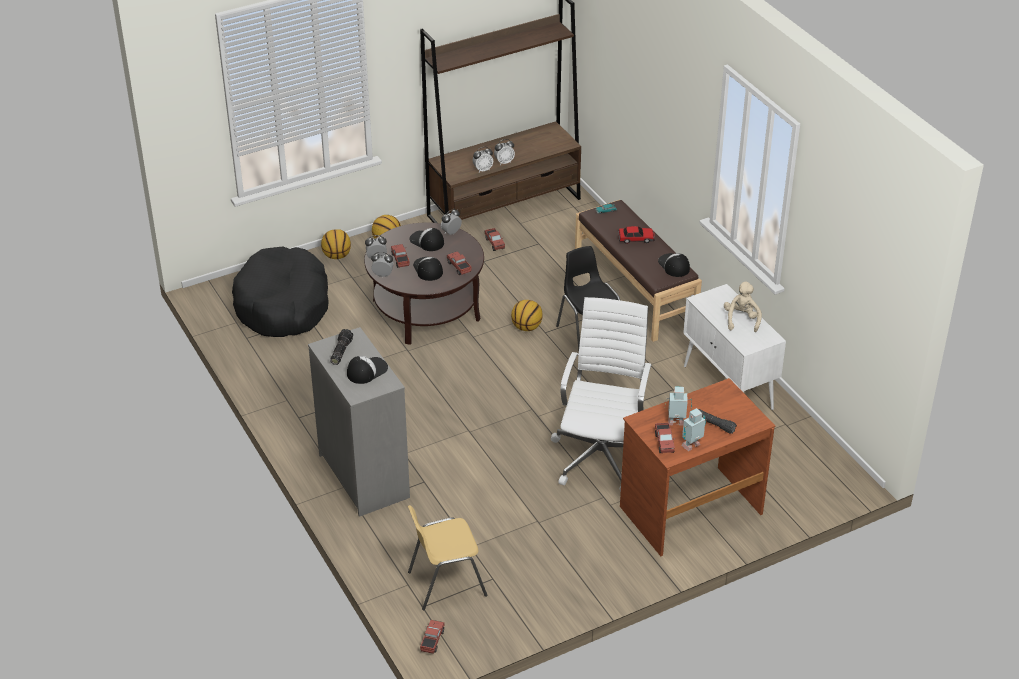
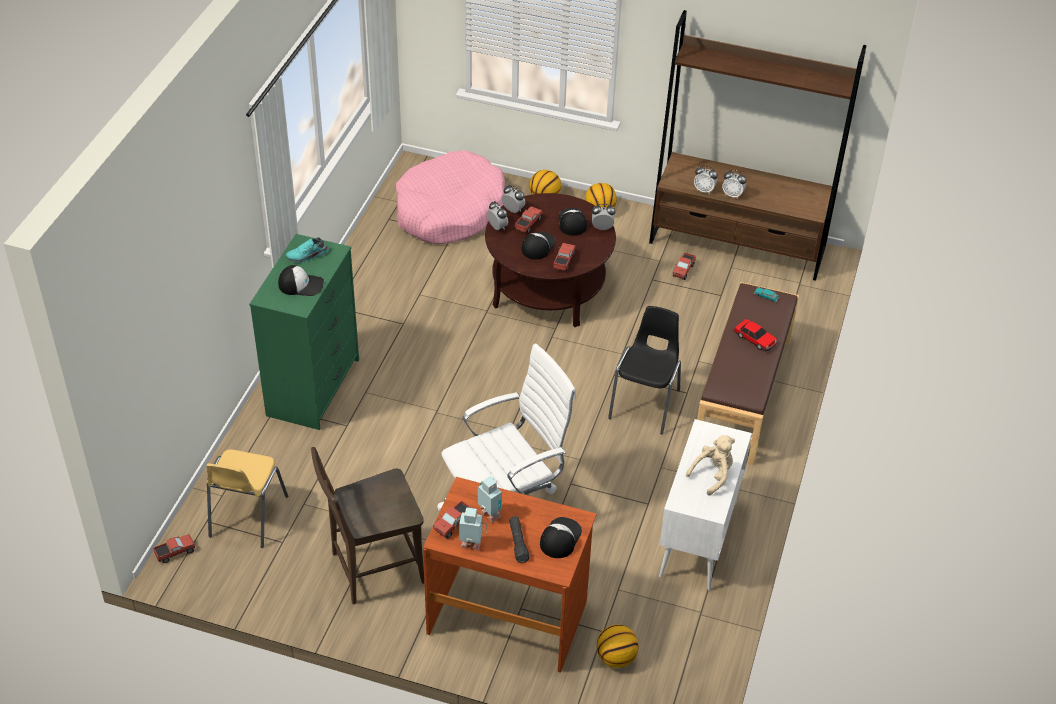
camera: 45 degrees right, 5 degrees up
(283, 305) = (449, 211): black dog bed -> pink dog bed
(340, 351) = (307, 256): flashlight -> turquoise shoe
(364, 476) = (314, 387): grey dresser -> green dresser
(446, 583) = (247, 517): yellow chair -> yellow chair turned 105 degrees counterclockwise
(527, 327) = (605, 360): basketball -> basketball (616, 658)
(573, 548) = (372, 569): none -> brown chair
(673, 266) = (751, 386): cap -> cap (560, 538)

